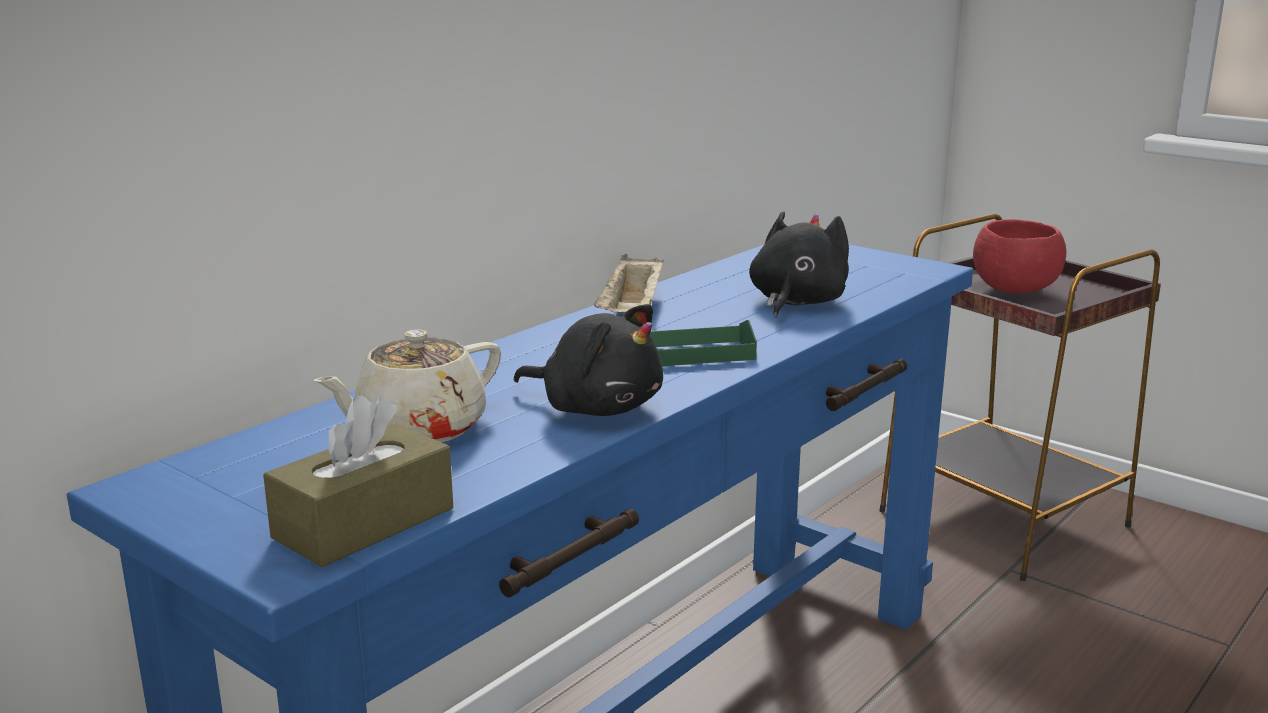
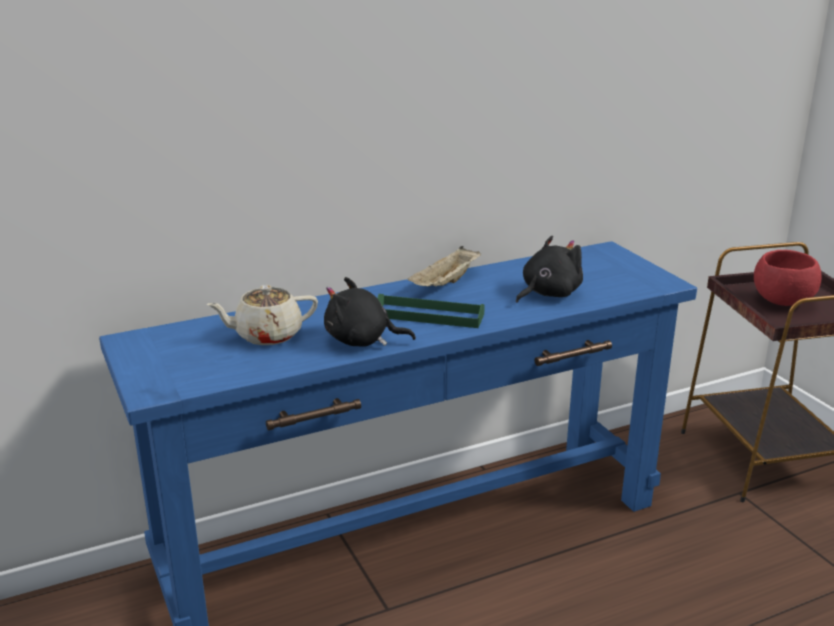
camera: 25 degrees right, 5 degrees up
(364, 523) = (198, 379): brown tissue box -> none
(596, 408) = (362, 341): black plush toy -> black plush toy turned 135 degrees clockwise

